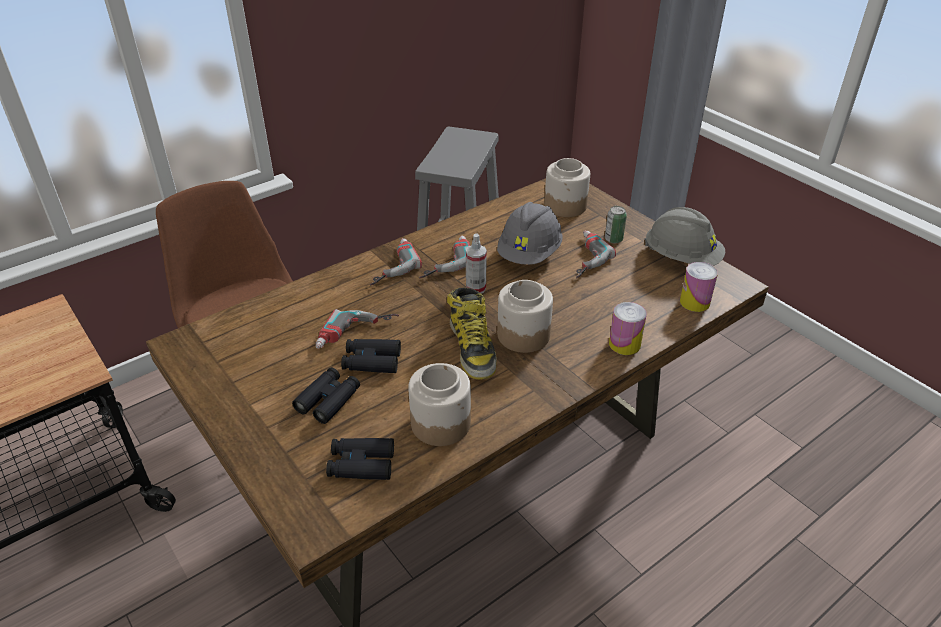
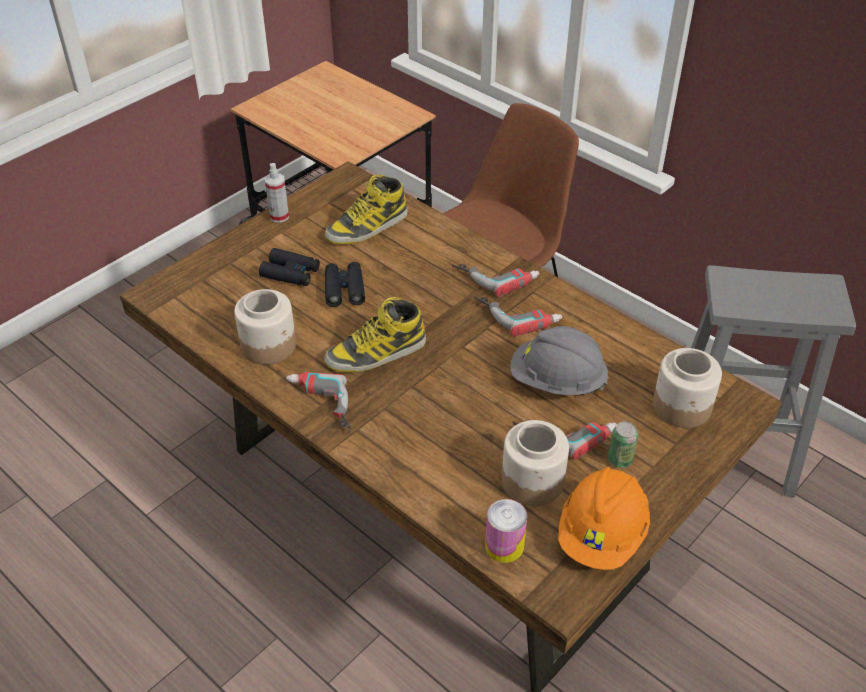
camera: 80 degrees right, 5 degrees up
(278, 336) = (367, 227): none -> boot
(357, 335) = (379, 273): power drill -> power drill (318, 407)
(361, 464) = (219, 306): black binoculars -> none
(475, 288) = (475, 344): spray bottle -> spray bottle (279, 216)
(523, 335) = (404, 389): jar -> jar (533, 481)
(624, 344) = (406, 475): can -> none
(682, 258) = (602, 535): grey hard hat -> orange hard hat

